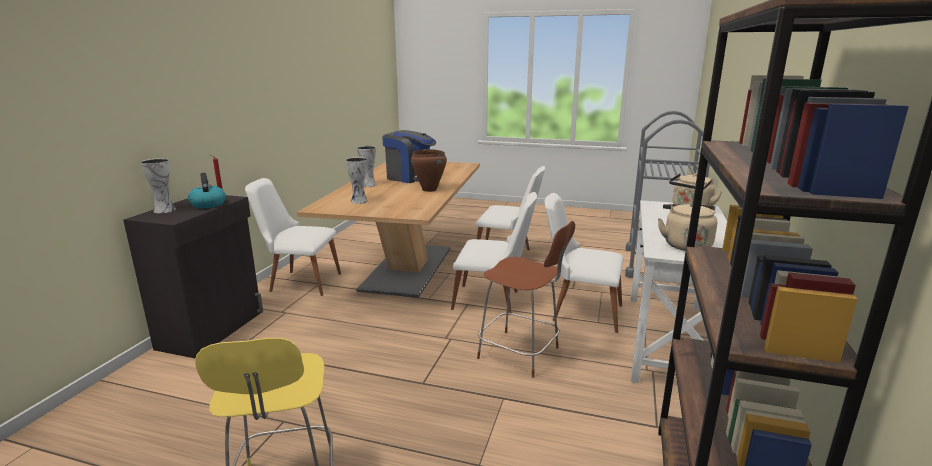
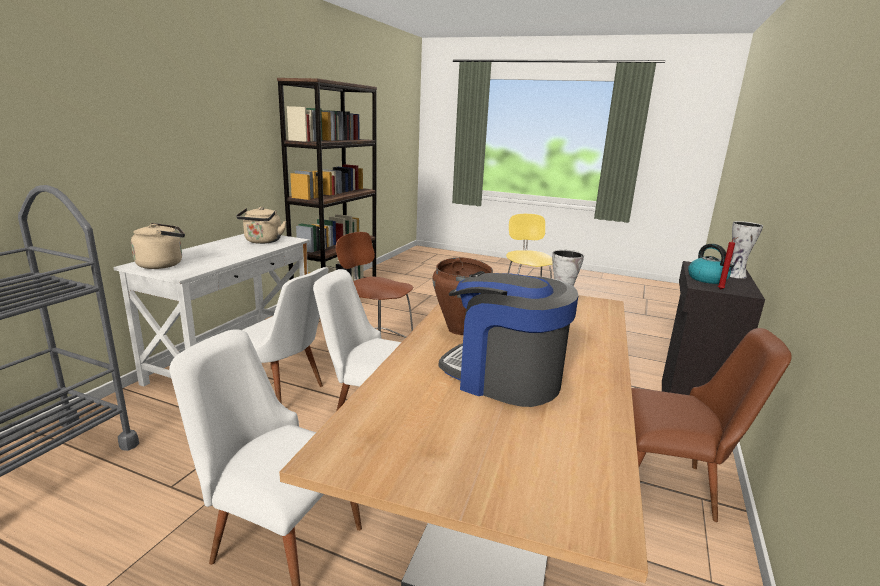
camera: 175 degrees left, 0 degrees up
(299, 282) = (671, 487): white chair -> brown chair
(368, 185) = (580, 354): vase -> none

